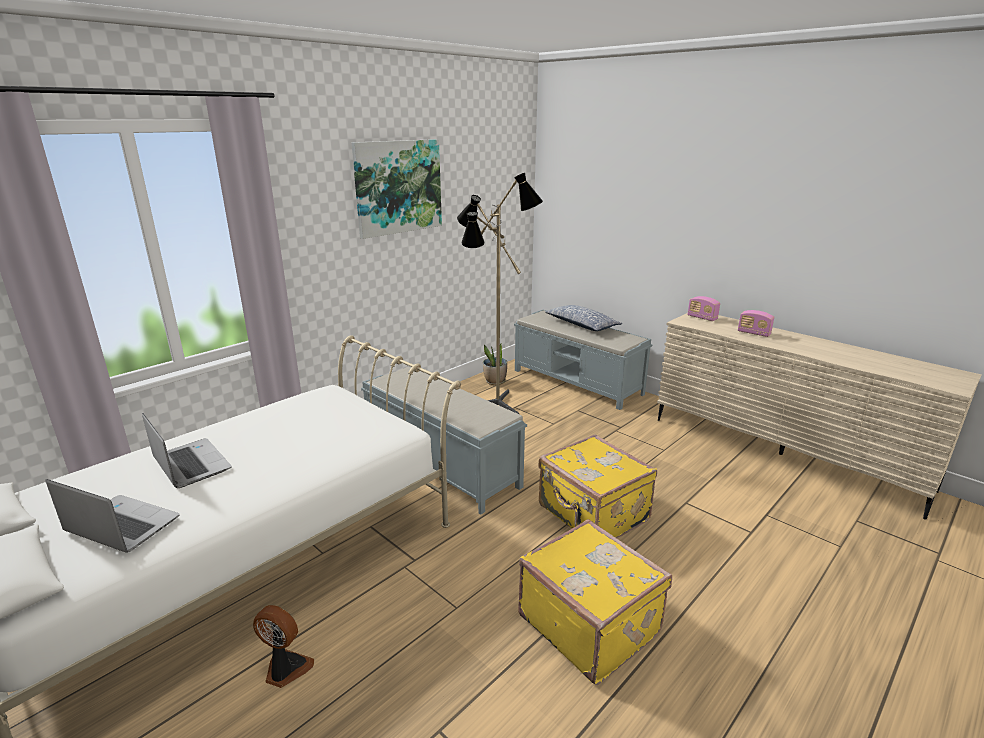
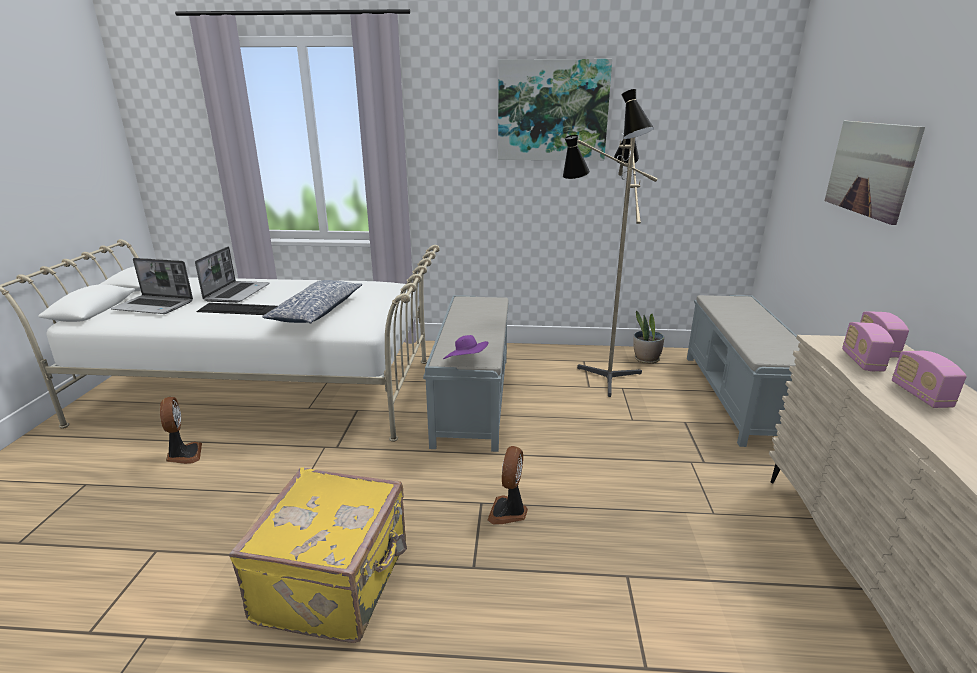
camera: 50 degrees right, 0 degrees up
(120, 526) = (155, 306): laptop -> laptop turned 120 degrees clockwise
(253, 474) = (241, 309): none -> keyboard
(497, 422) = (466, 362): none -> purple hat
(581, 325) = (762, 323): pillow -> pillow (316, 312)
(592, 514) = (509, 512): yellow suitcase -> fan
(641, 213) = (870, 168): none -> picture
(711, 326) = (861, 361): none -> radio

